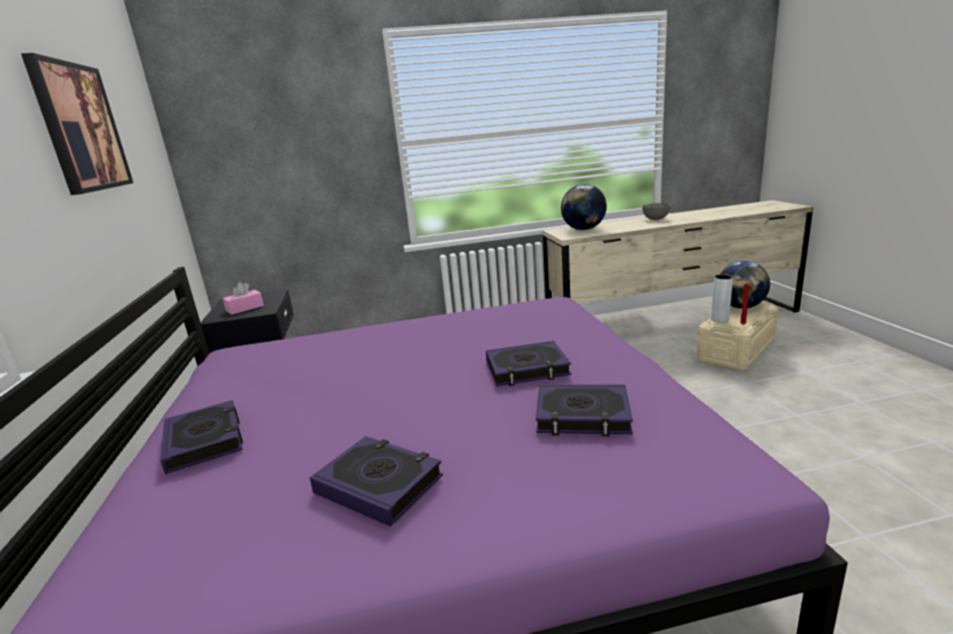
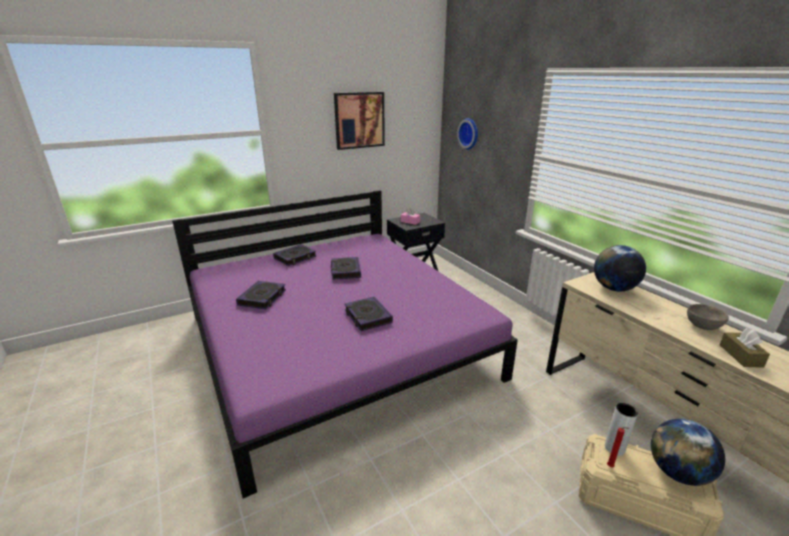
camera: 70 degrees right, 5 degrees up
(254, 144) = (469, 133): none -> wall clock
(582, 416) = (314, 339): book -> book (345, 271)
(697, 217) = (740, 355): none -> brown tissue box

